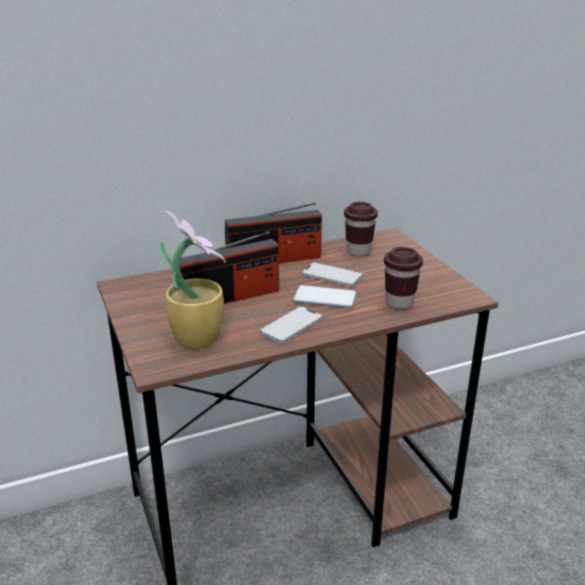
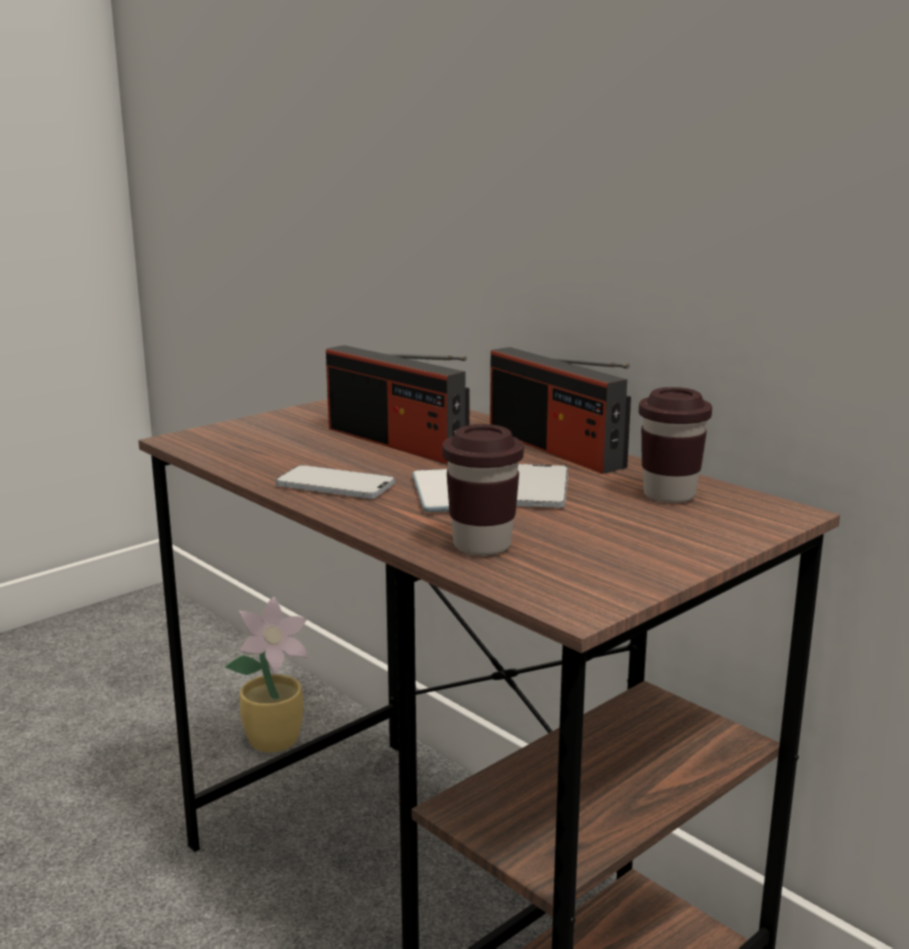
camera: 70 degrees right, 10 degrees down
(198, 336) = (272, 444): potted plant -> potted plant (277, 740)

